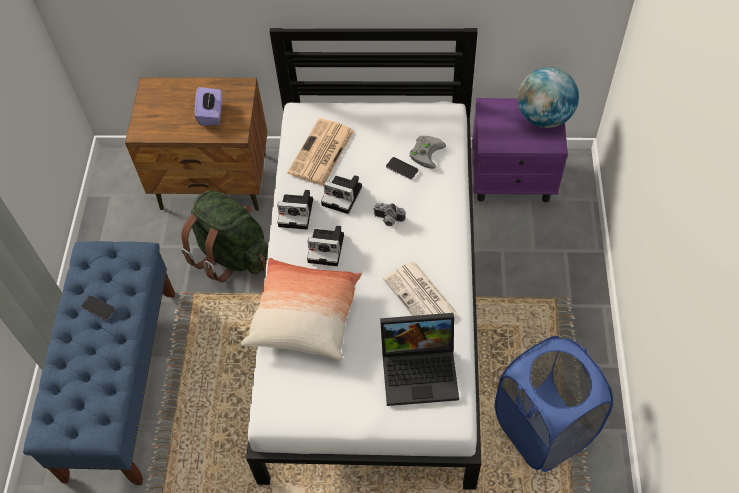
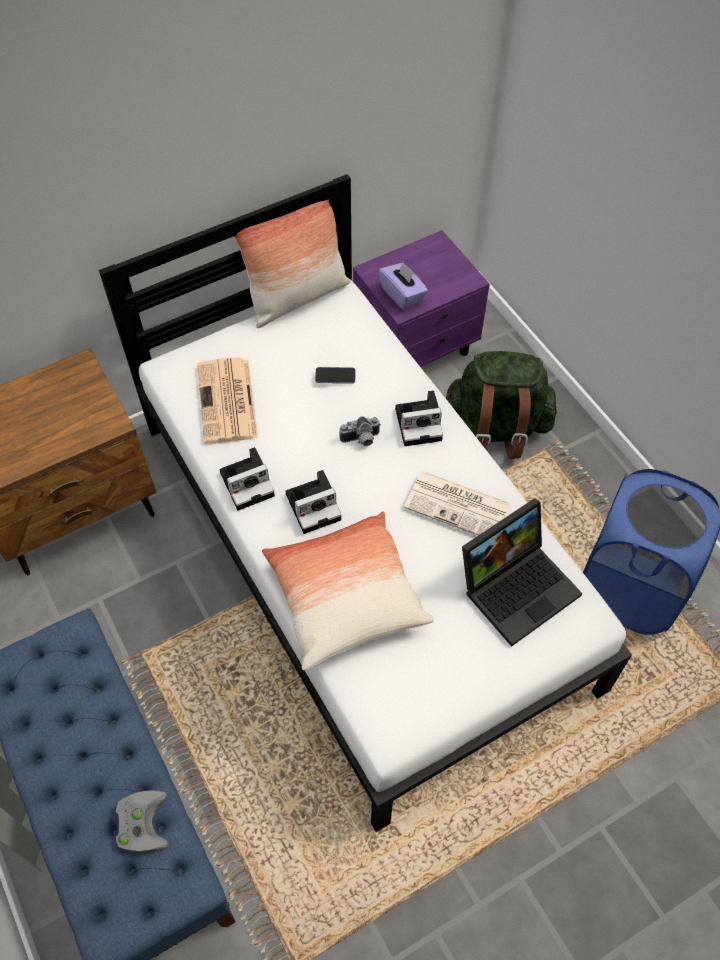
camera: 35 degrees left, 0 degrees up
(98, 308) = (70, 730): phone -> none
(211, 114) = (63, 416): purple tissue box -> purple tissue box (402, 295)
(232, 254) = (157, 583): green backpack -> green backpack (495, 429)
(343, 196) = (289, 437): camera -> camera (420, 423)
(417, 102) = (297, 297): none -> pillow
(425, 152) = (348, 346): grey game controller -> grey game controller (140, 821)
(544, 117) = (438, 257): globe -> none

